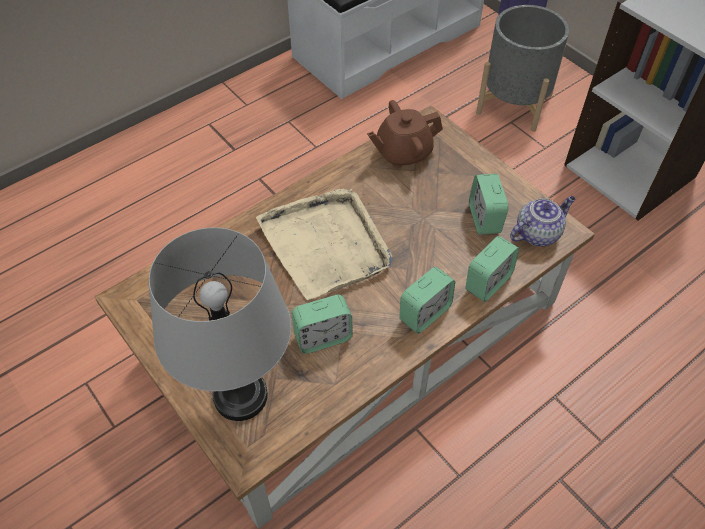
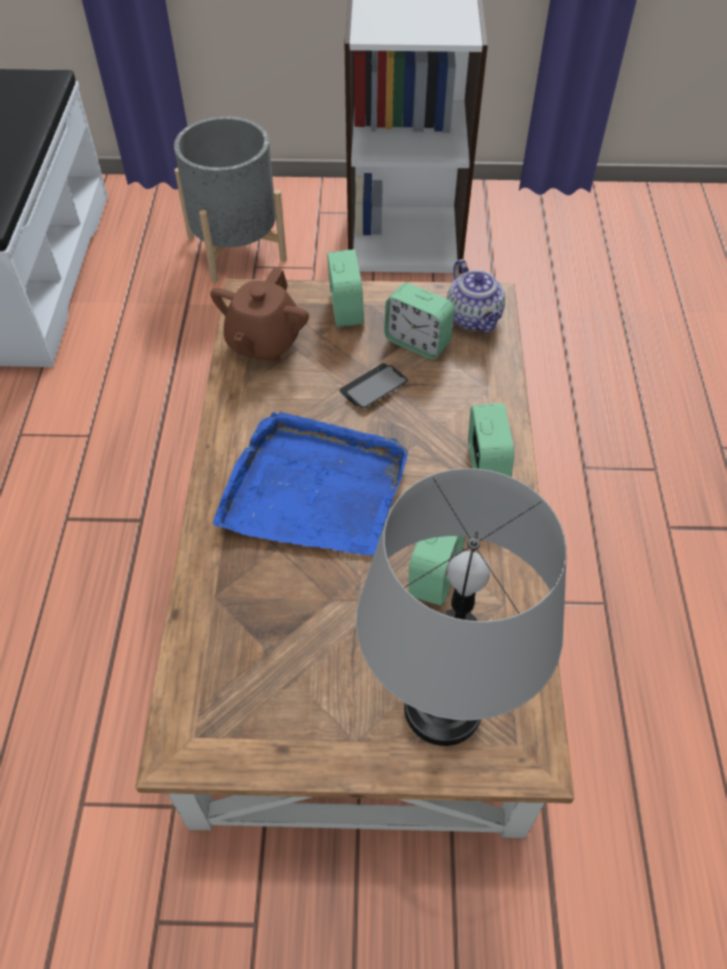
camera: 50 degrees left, 0 degrees up
(326, 245) = (314, 489): beige tray -> blue tray
(426, 221) = (373, 387): none -> phone
(488, 282) = (496, 393): alarm clock -> alarm clock (346, 309)
(537, 233) = (474, 319): teapot -> teapot turned 150 degrees clockwise

